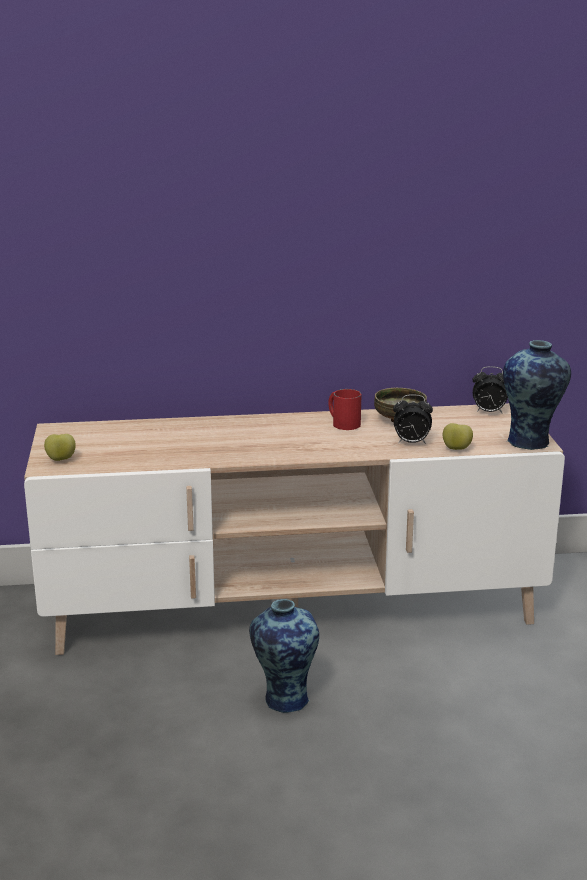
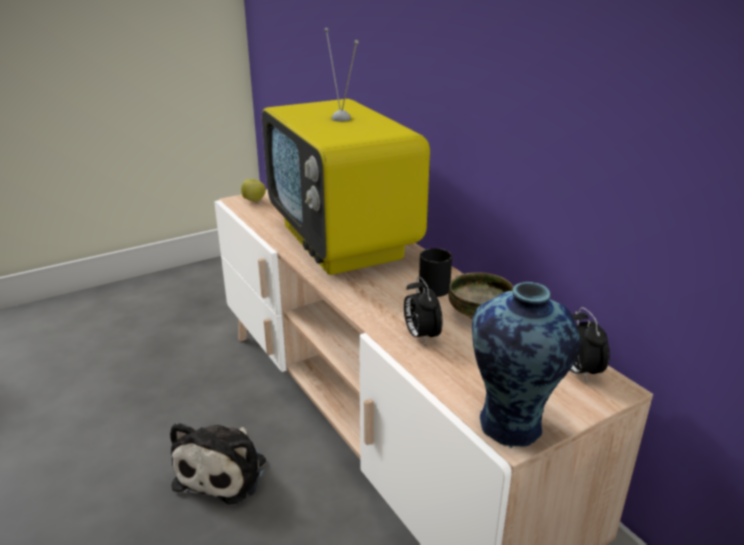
camera: 65 degrees right, 5 degrees up
(225, 438) = (344, 243): none -> television
(284, 699) = (224, 470): vase -> plush toy
(342, 423) = (436, 285): red mug -> black mug
(456, 449) = (430, 370): apple -> none

